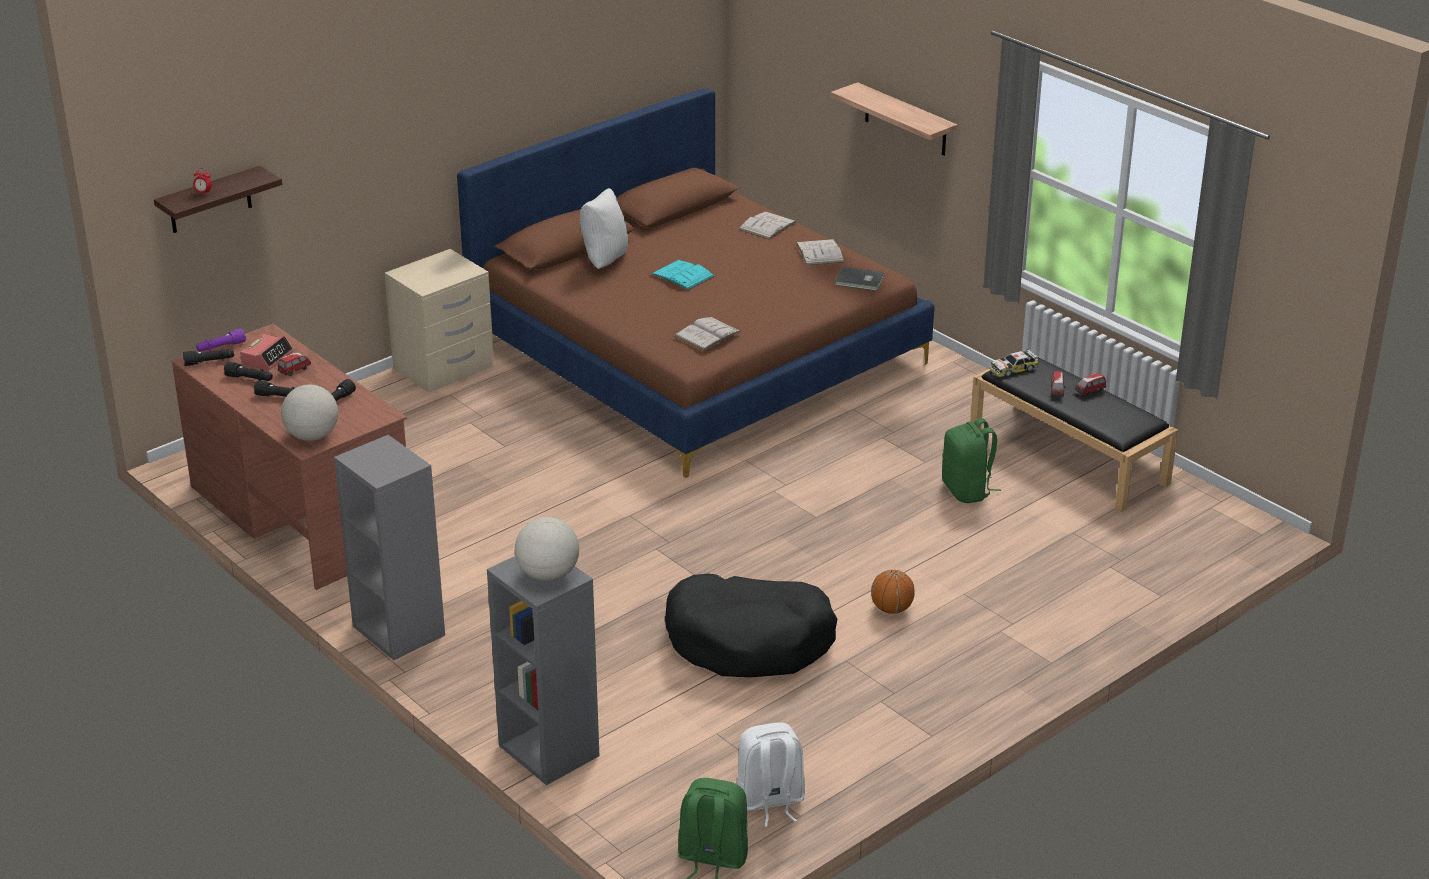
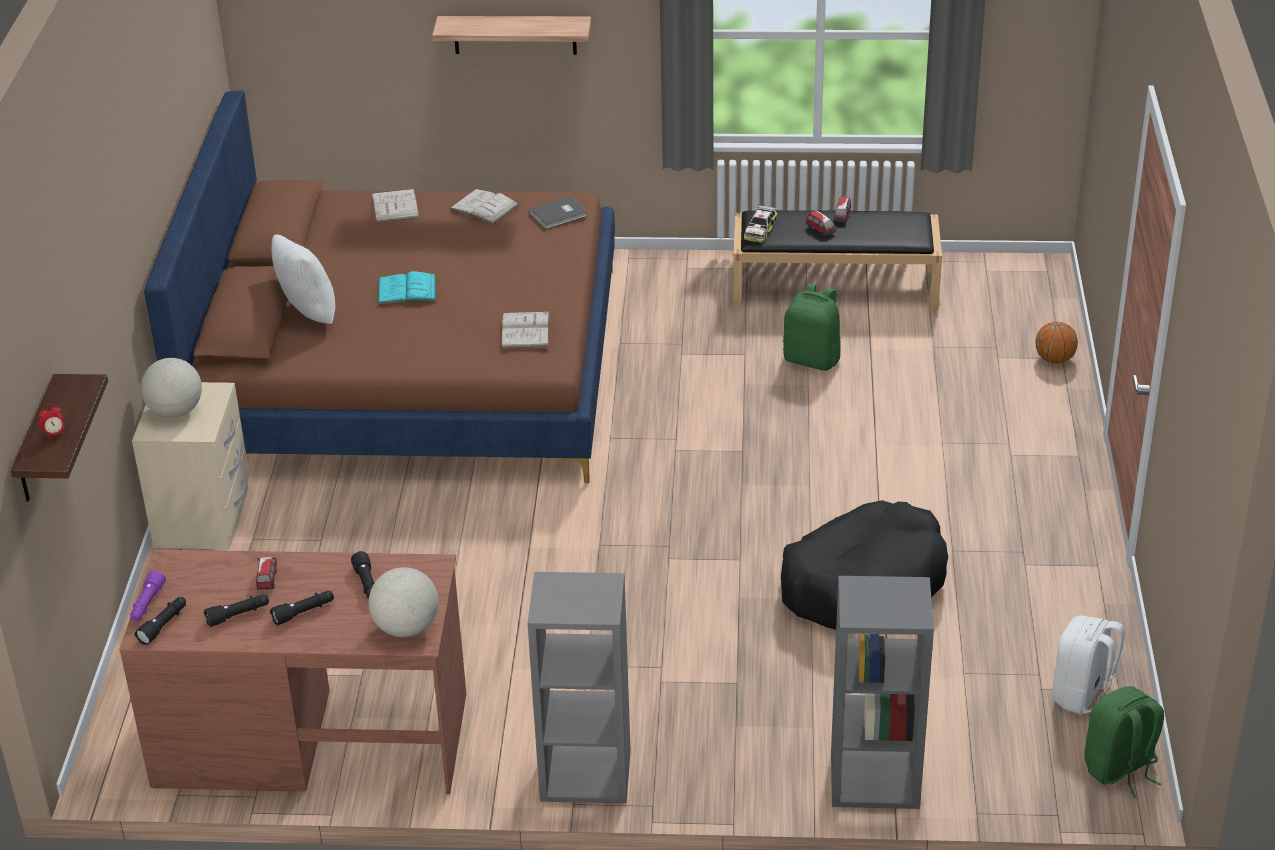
camera: 45 degrees left, 5 degrees up
(267, 357) = (215, 584): alarm clock -> none
(548, 575) = (894, 598): globe -> globe (175, 411)
(892, 609) = (916, 488): basketball -> basketball (1054, 359)

